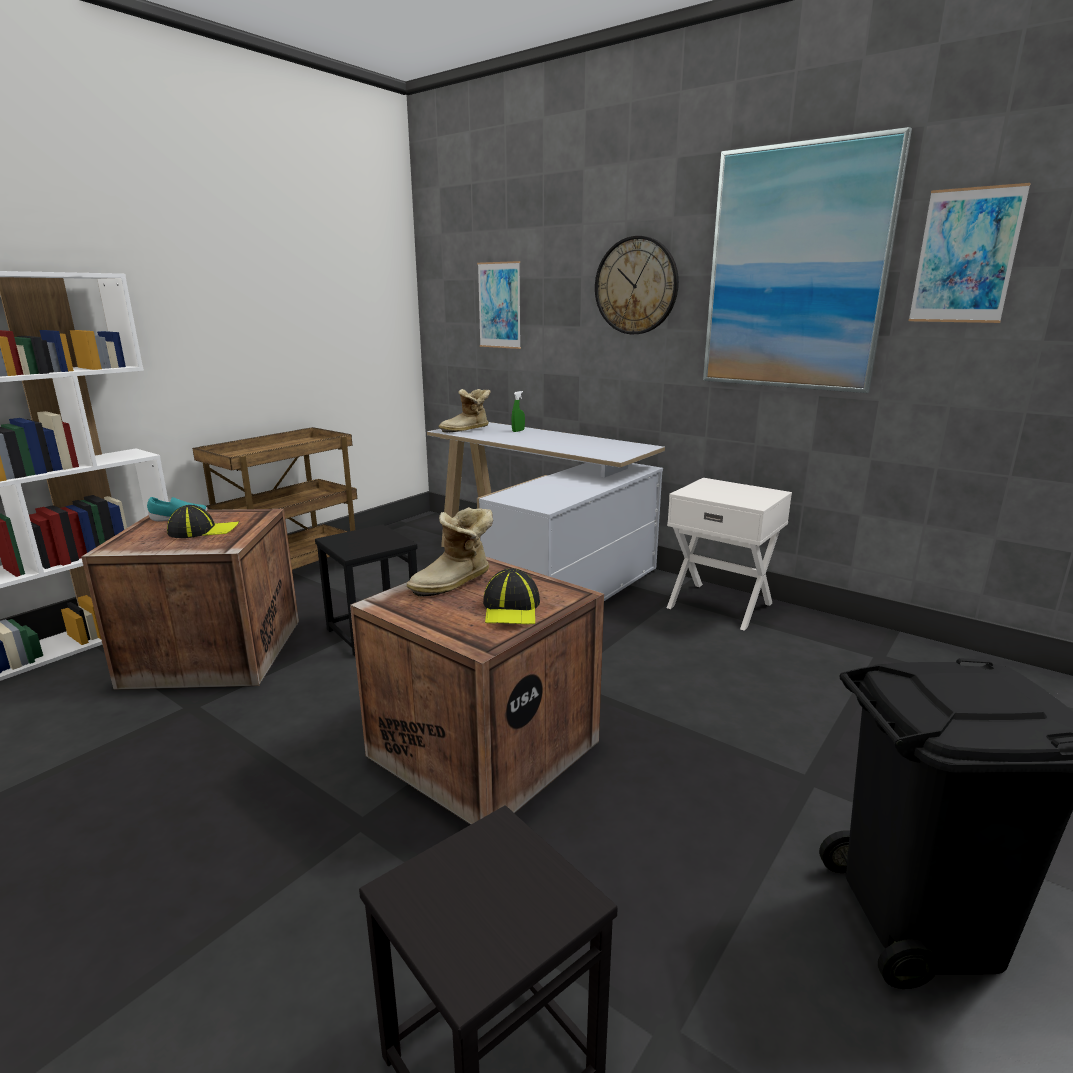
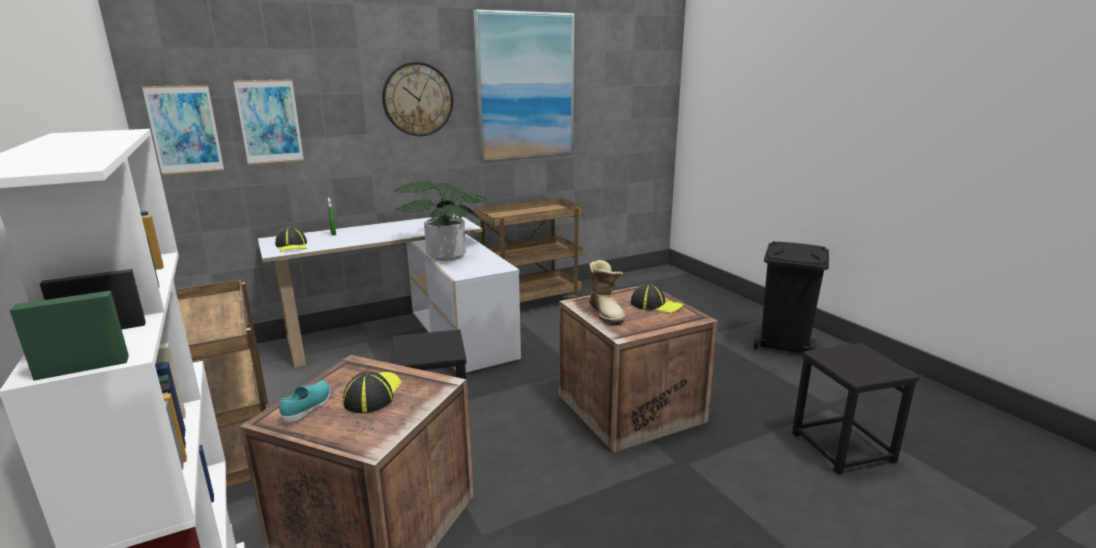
camera: 65 degrees left, 0 degrees up
(466, 430) = (292, 246): boot -> cap
(554, 481) = (447, 256): none -> potted plant
(720, 605) = (530, 302): white nightstand -> brown cart
(965, 256) = (601, 80): picture -> picture (184, 129)

